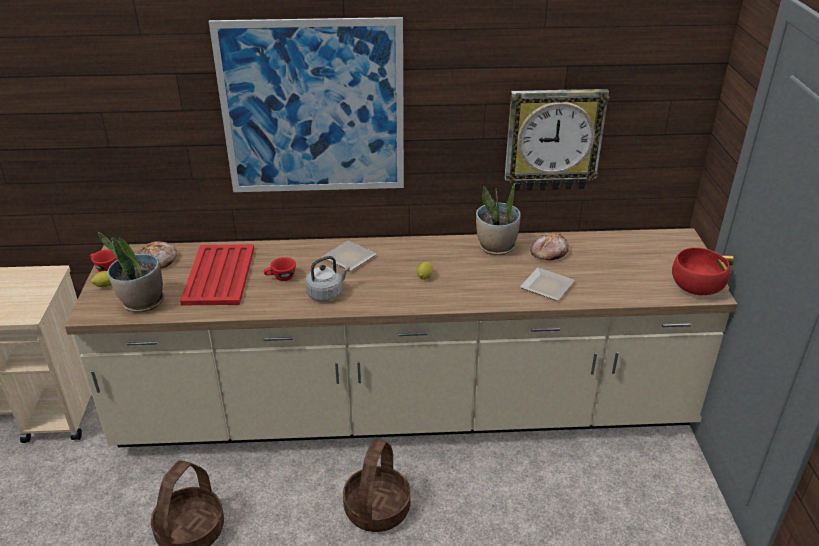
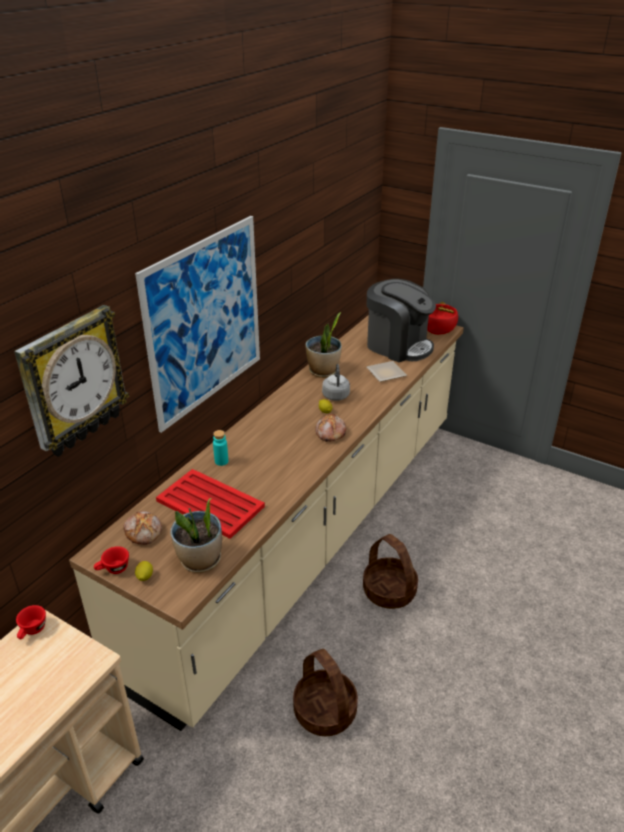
camera: 55 degrees left, 0 degrees up
(281, 278) = (251, 473): red cup -> red cup (32, 631)
(283, 255) = (221, 461): none -> turquoise bottle
(326, 293) = (297, 459): grey kettle -> grey kettle (335, 395)
(347, 258) = (262, 434): plate -> none
(548, 252) = (351, 357): bread -> bread (330, 433)
(553, 140) = (323, 276): wall clock -> wall clock (73, 382)
(616, 273) = (398, 345): none -> coffee machine

